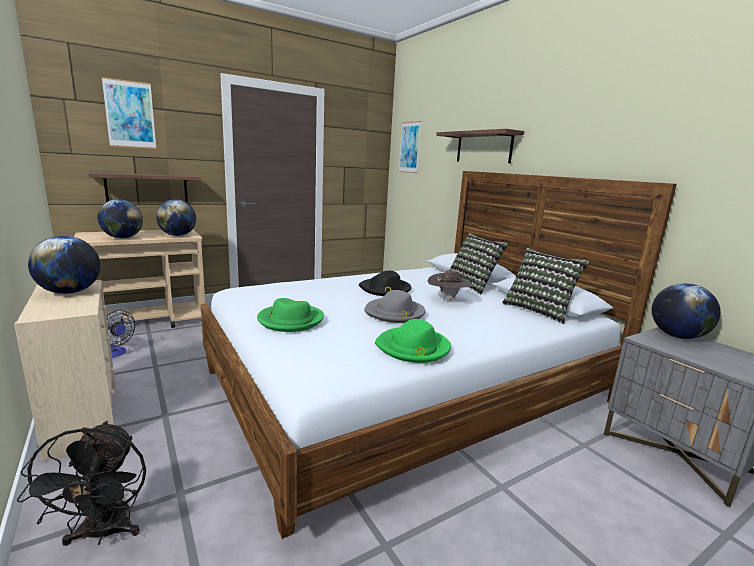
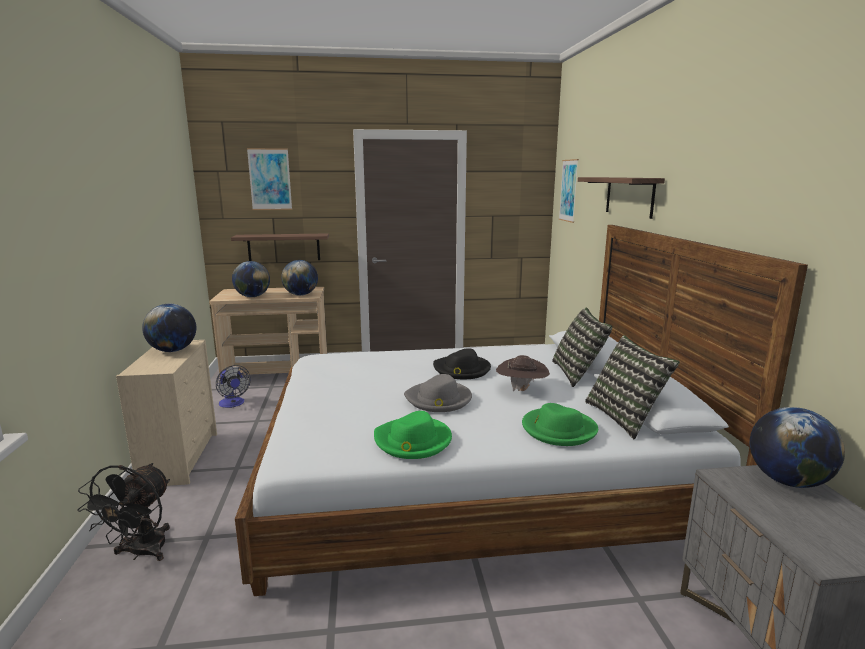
camera: 25 degrees right, 0 degrees up
(290, 320) = (328, 395): green hat -> green hat (558, 429)

